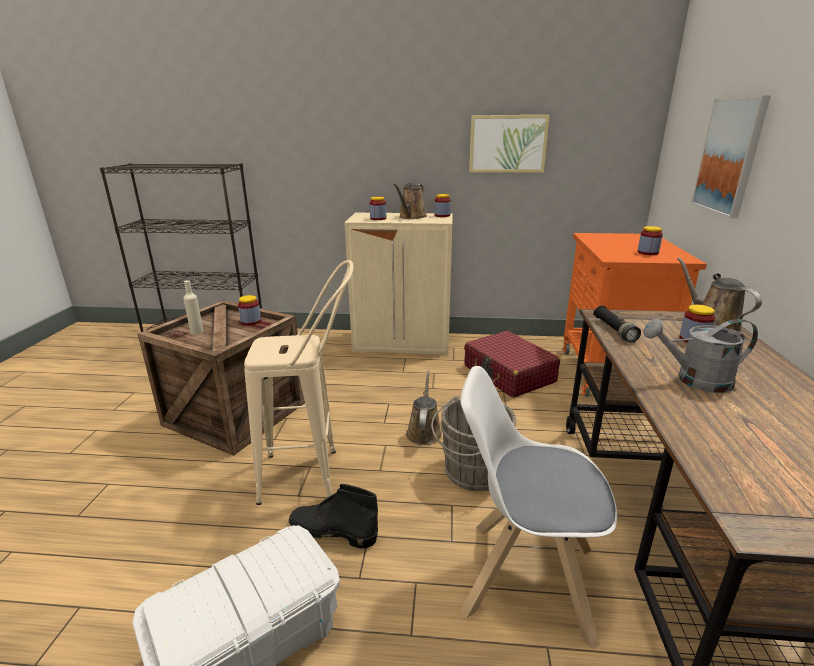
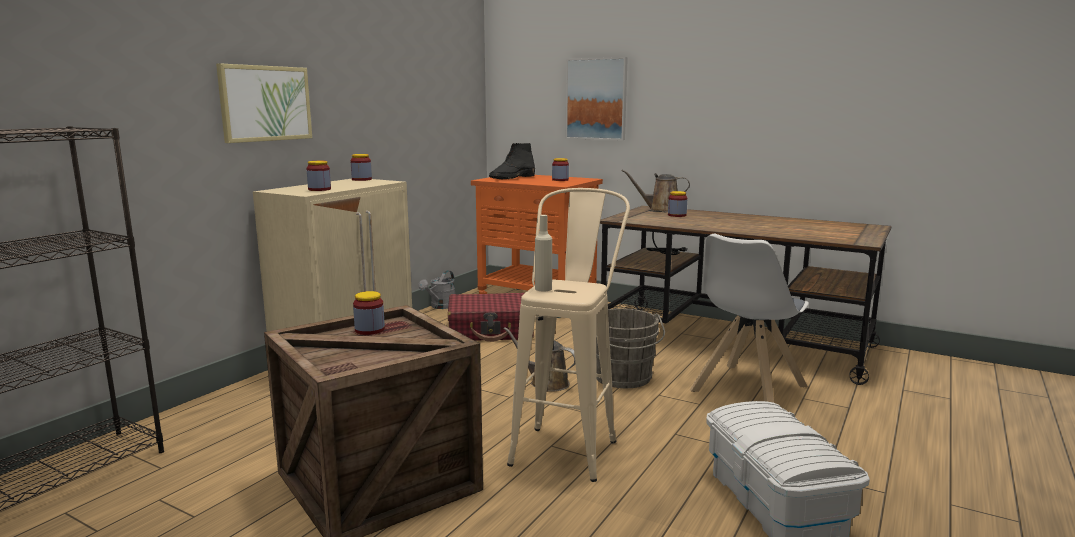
camera: 65 degrees left, 10 degrees down
(197, 332) = (356, 357): beige bottle -> beige bottle (543, 289)
(332, 531) = (660, 448): black boot -> black boot (512, 178)
(411, 217) = (342, 184): brown watering can -> none
(507, 144) = (393, 96): picture -> picture (265, 103)
(614, 330) = (646, 222): black flashlight -> none
(694, 381) = (731, 224): grey watering can -> grey watering can (440, 307)

